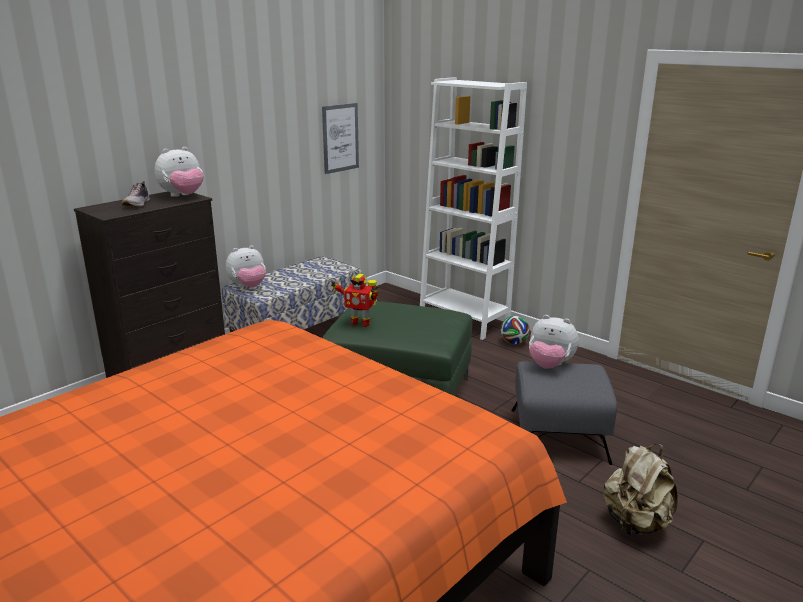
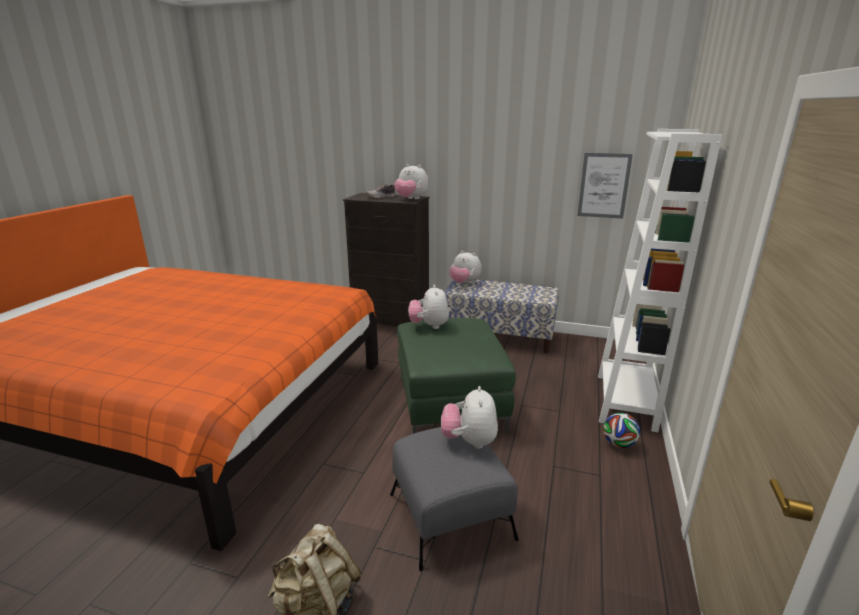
camera: 65 degrees right, 0 degrees up
(360, 323) = (429, 326): toy robot -> plush toy

